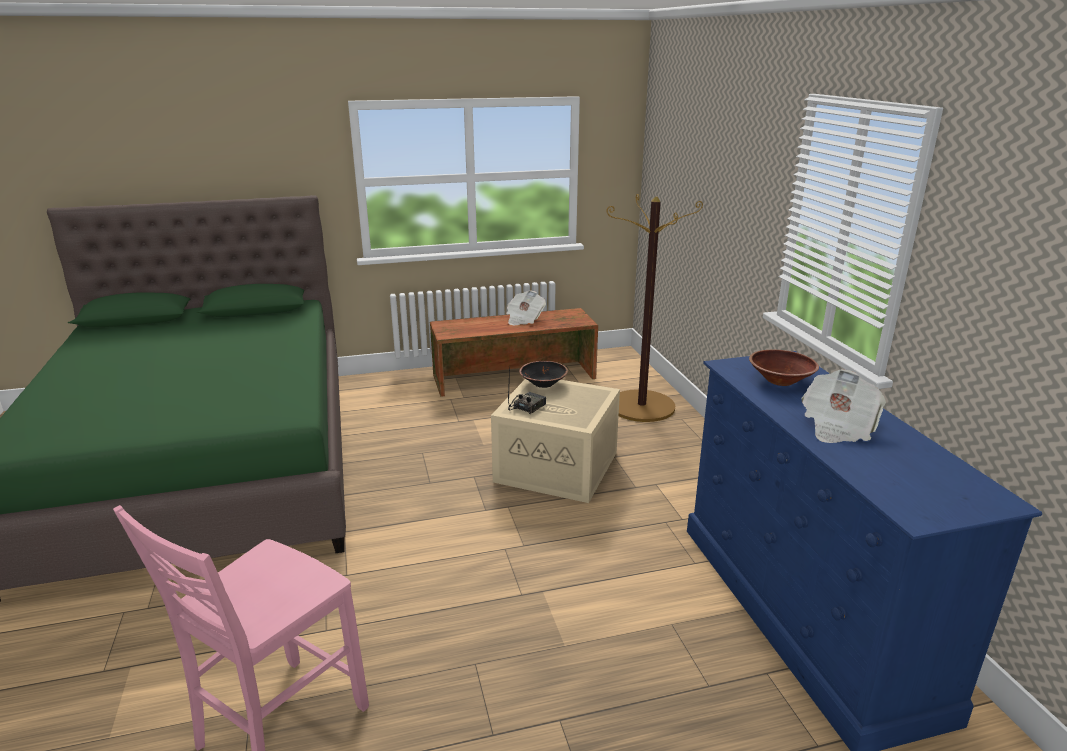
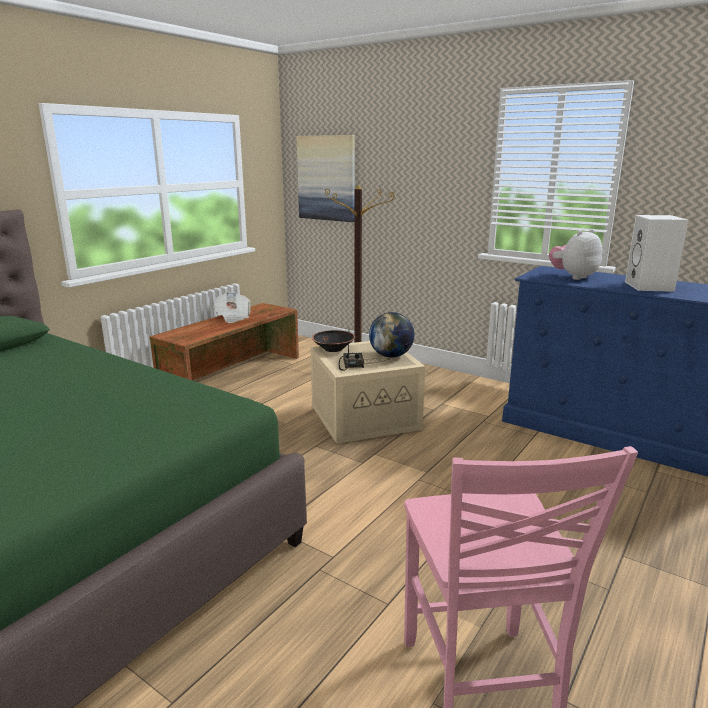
camera: 40 degrees left, 5 degrees down
(581, 410) = (391, 356): none -> globe
(669, 176) = (327, 178): none -> picture
(780, 380) = (573, 277): brown bowl -> plush toy
(837, 426) = (650, 287): newspaper -> white speaker

